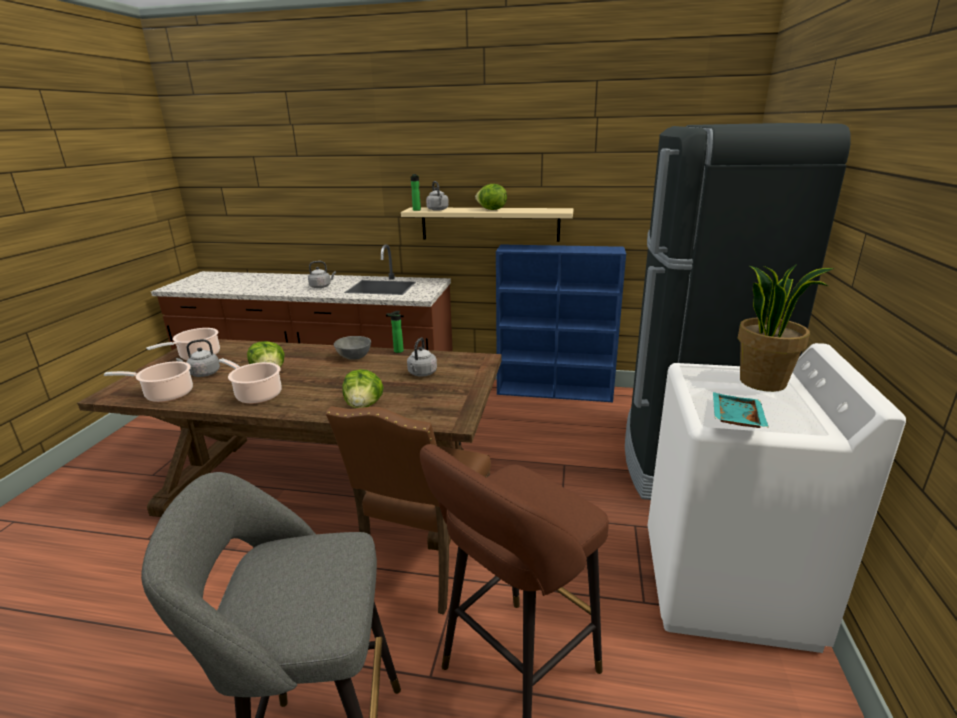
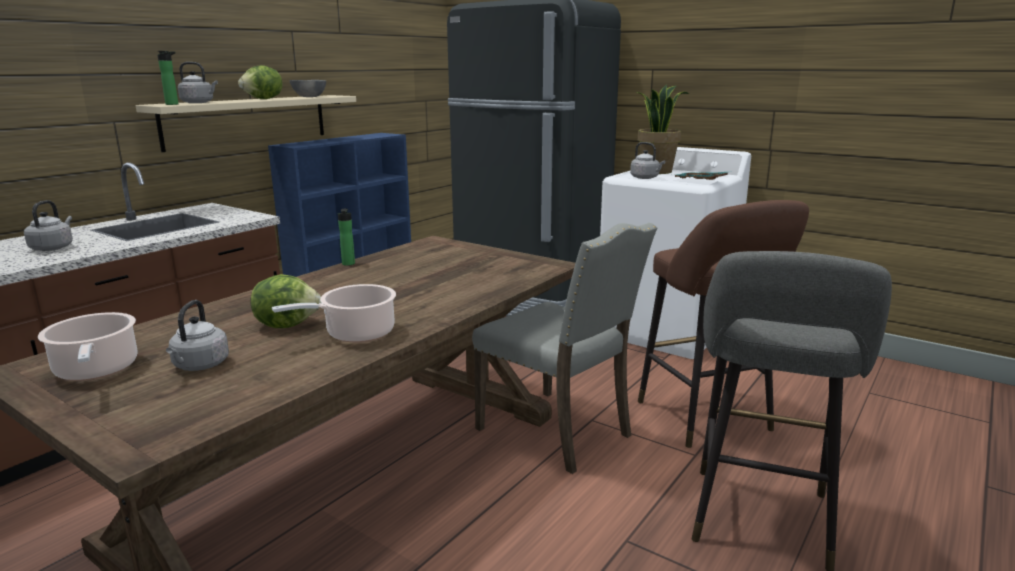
camera: 65 degrees left, 5 degrees down
(166, 394) = (241, 393): cooking pot -> none
(353, 357) = (324, 282): grey bowl -> grey bowl (308, 97)
(364, 405) = (472, 289): lettuce -> none
(421, 374) = (430, 262): grey kettle -> grey kettle (646, 178)
(425, 562) = (558, 432): brown chair -> grey chair

